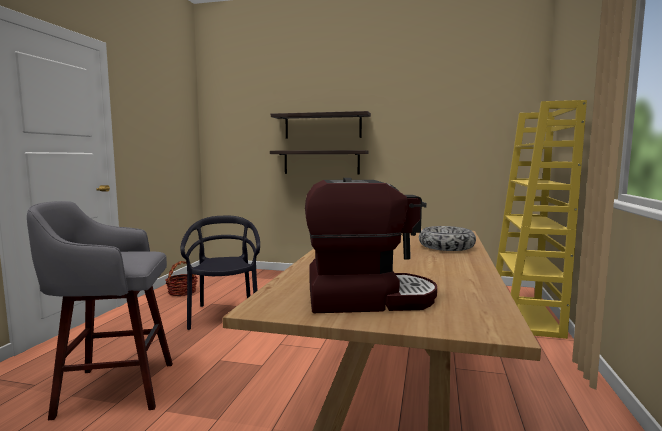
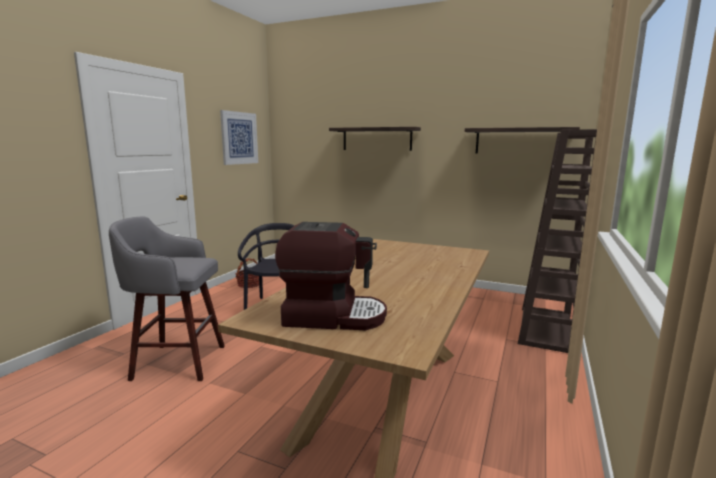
camera: 10 degrees right, 5 degrees up
(167, 124) = (239, 138): none -> picture
(321, 162) = (375, 172): shelf -> shelf (519, 141)
(446, 247) = (444, 268): bowl -> none
(525, 316) = (546, 329): yellow bookcase -> brown bookcase

